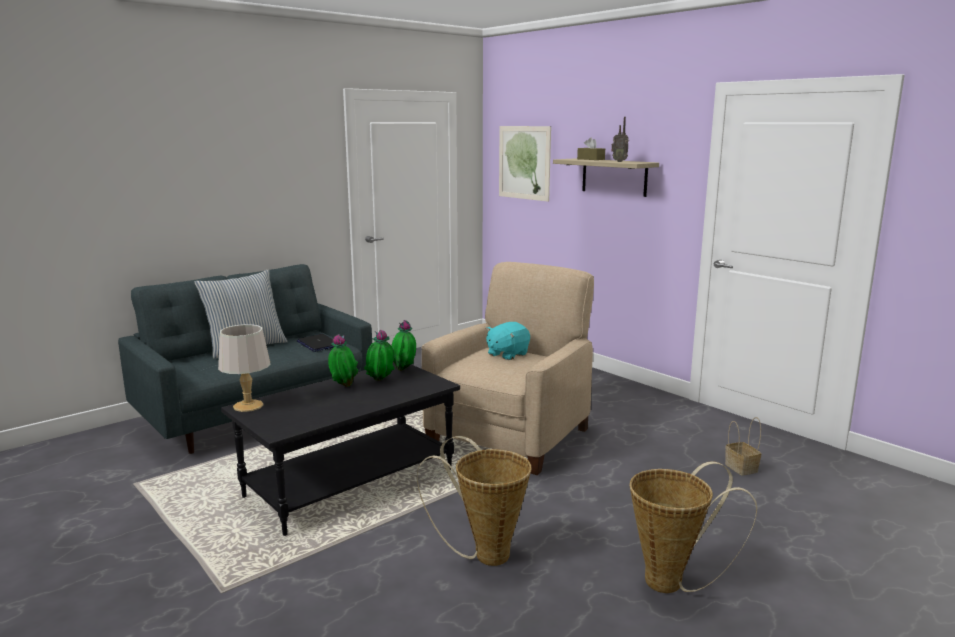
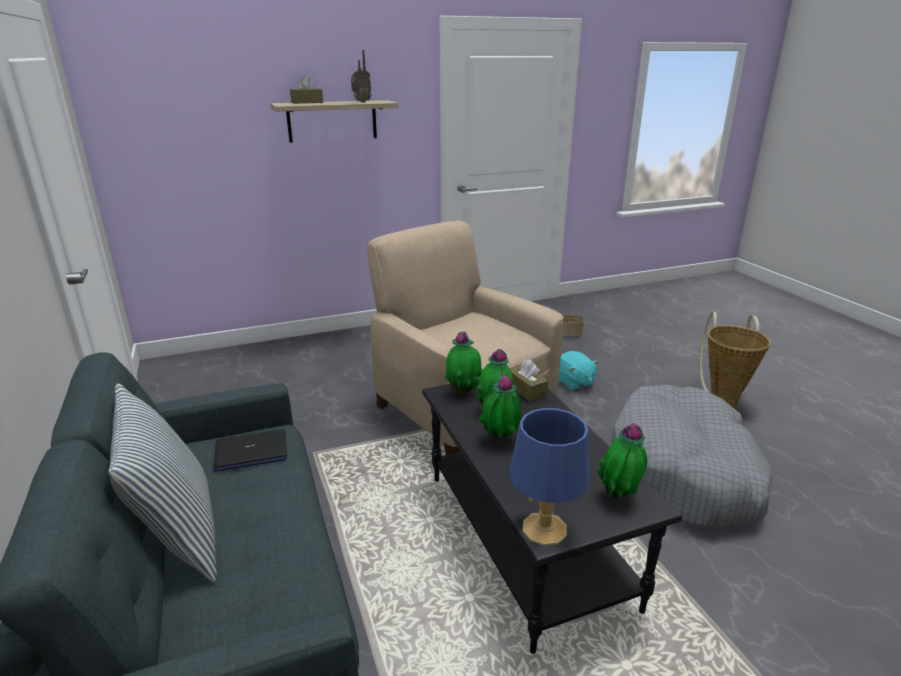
camera: 70 degrees left, 10 degrees up
(248, 406) = (545, 529): grey table lamp -> blue table lamp
(286, 423) = (619, 496): none -> potted plant
(420, 387) = (526, 390): none -> brown tissue box
(484, 554) = (685, 472): basket -> grey dog bed
(507, 354) = (454, 330): turquoise plush toy -> turquoise plush toy (574, 383)
(524, 162) = (177, 115): picture -> none

